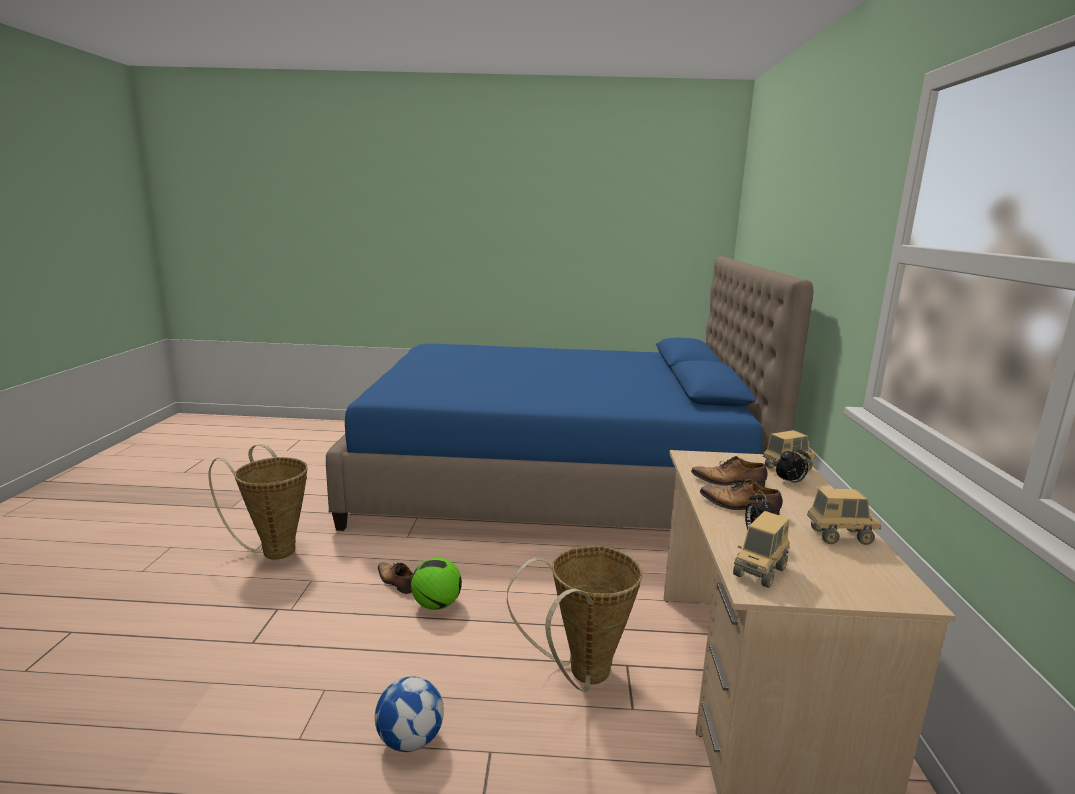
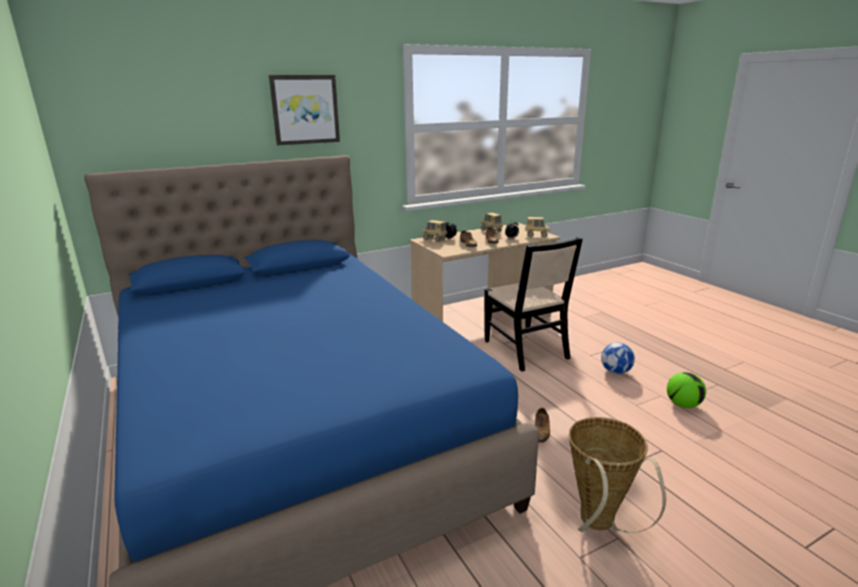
camera: 120 degrees left, 5 degrees up
(436, 604) = (538, 405): football -> football (683, 405)
(581, 675) = (525, 350): basket -> chair
(820, 208) = (305, 109): none -> picture

